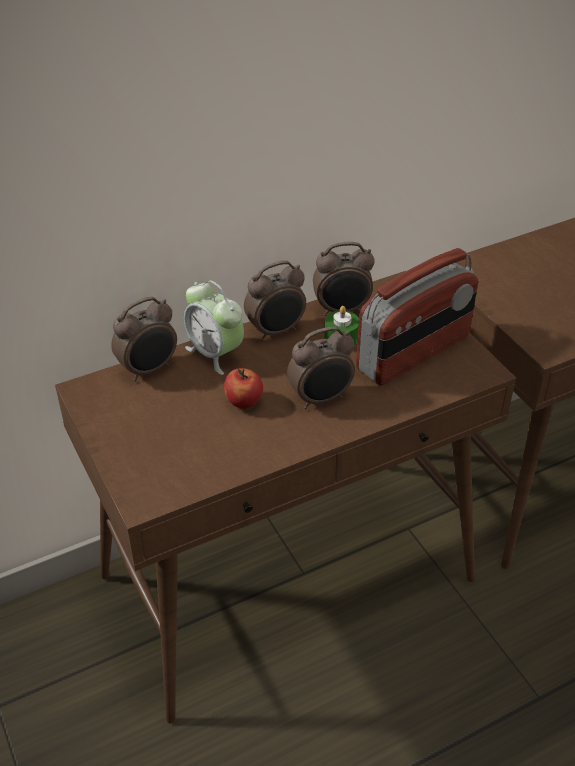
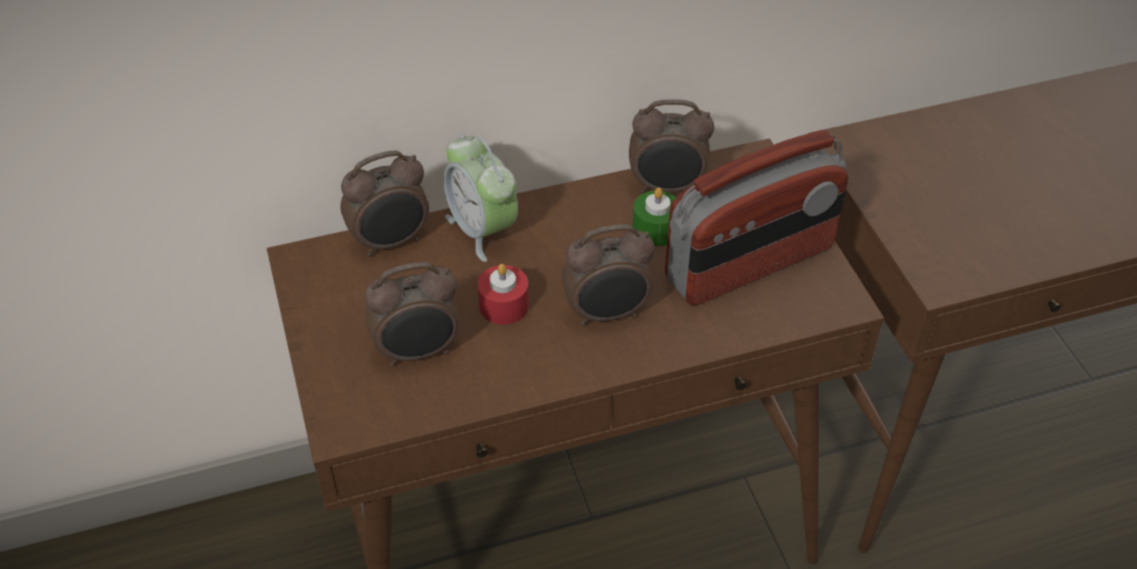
camera: 10 degrees right, 5 degrees up
(244, 402) = (504, 305): apple -> red candle
(276, 331) = (571, 207): alarm clock -> alarm clock (418, 352)

